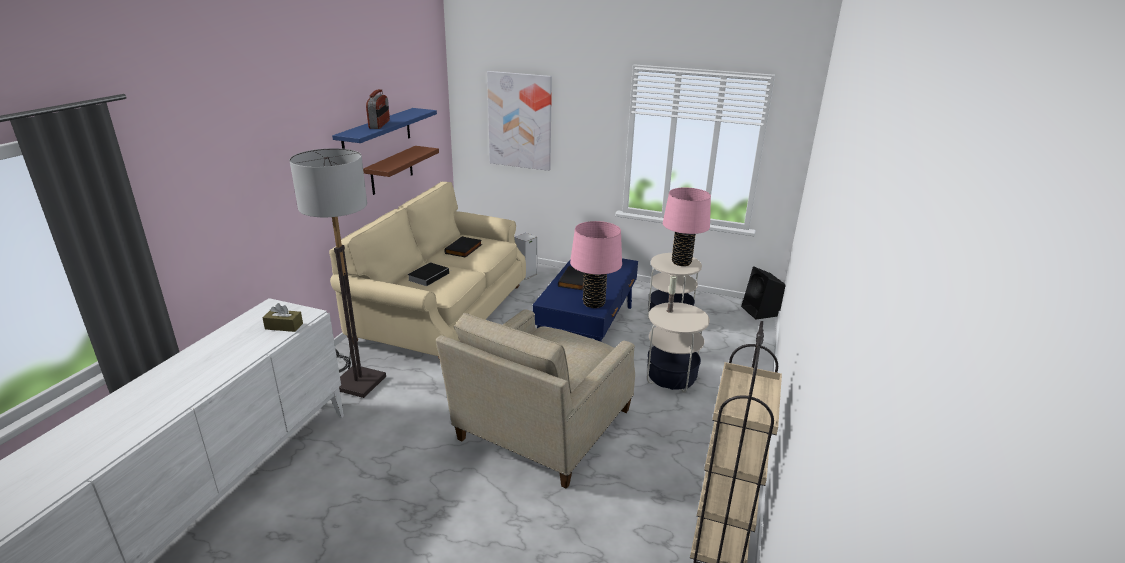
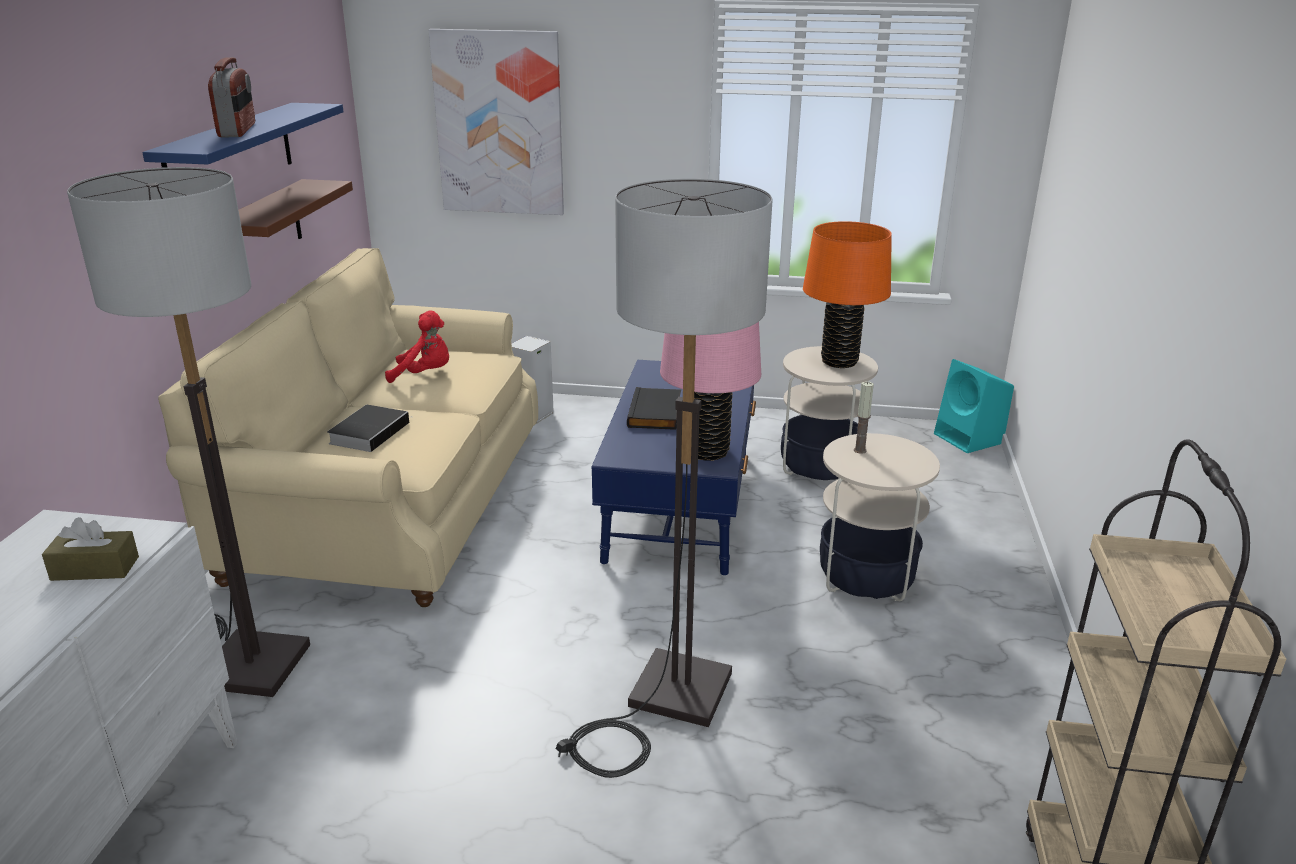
camera: 10 degrees left, 0 degrees up
(464, 249) = (424, 375): black book -> red plush toy
(542, 427) = (660, 708): beige armchair -> floor lamp
(681, 262) = (839, 362): pink table lamp -> orange table lamp
(760, 312) = (970, 439): black speaker -> turquoise speaker

